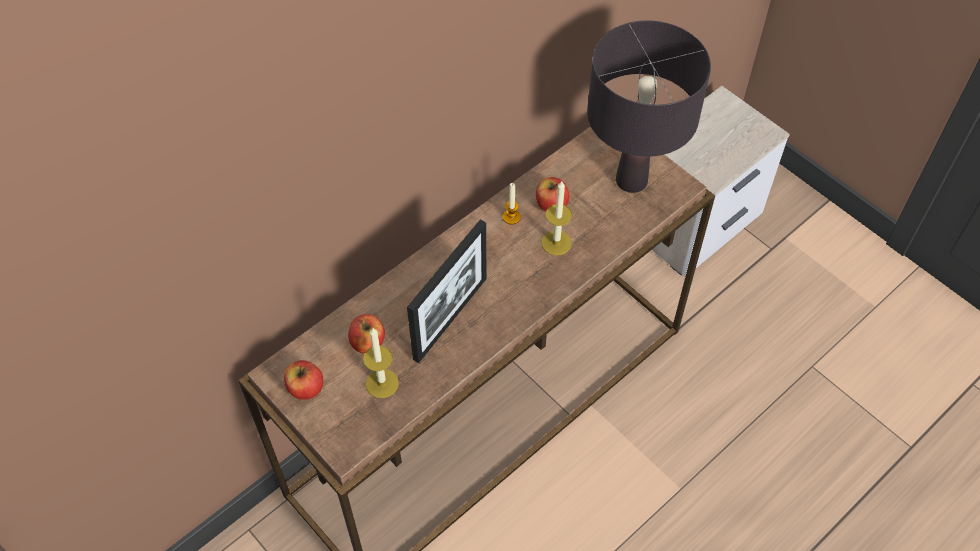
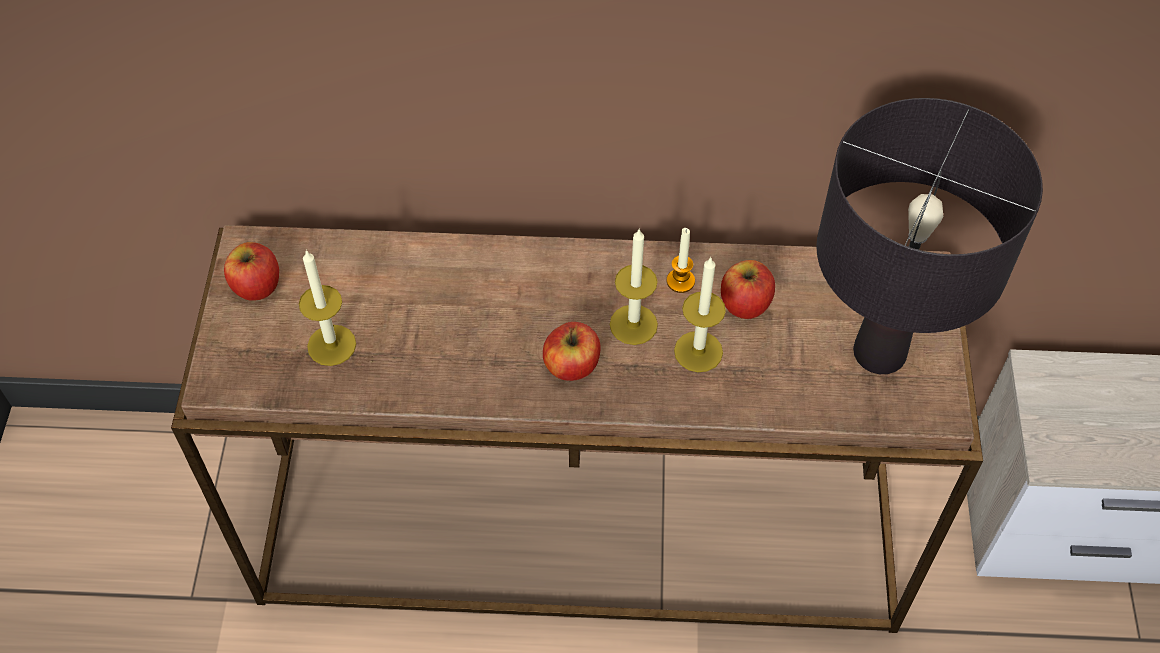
camera: 45 degrees right, 0 degrees up
(368, 342) = (369, 291): apple -> apple (572, 365)
(450, 318) = (481, 337): picture frame -> none
(513, 254) = (633, 324): none -> candle

